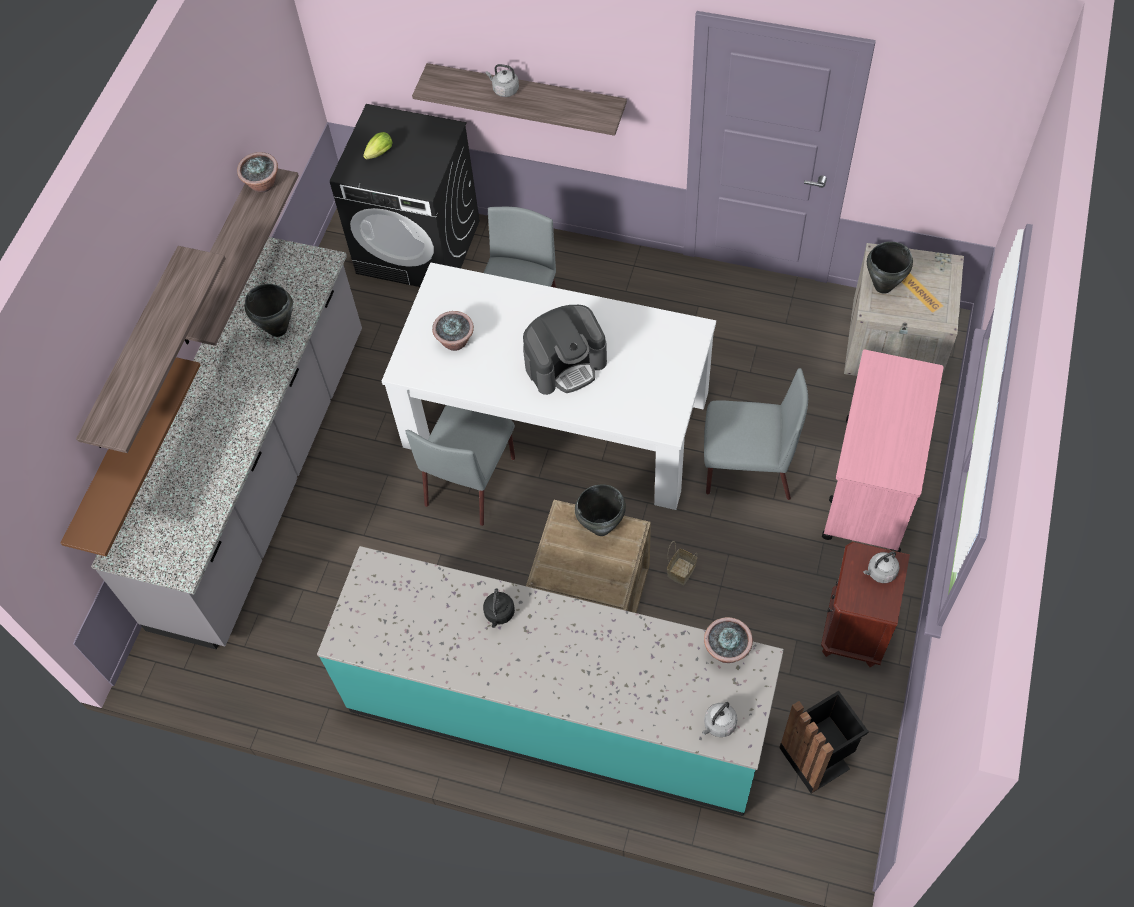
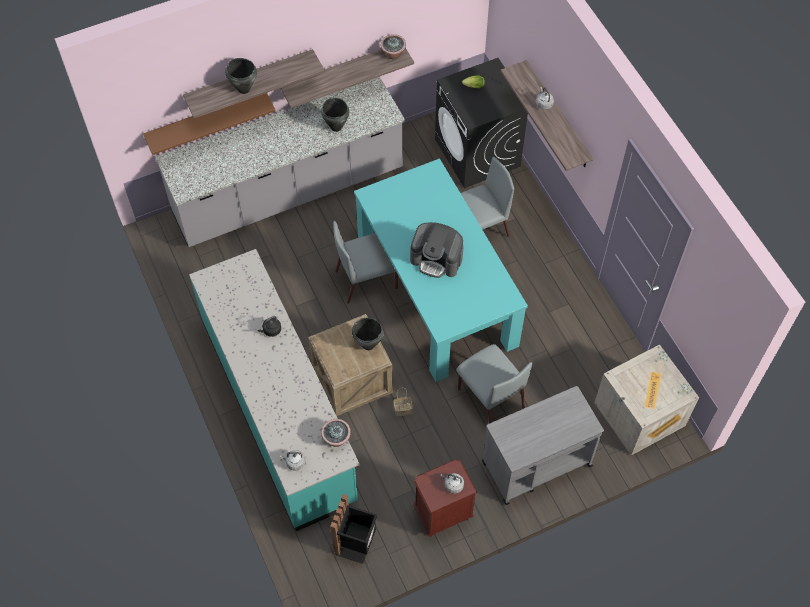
camera: 45 degrees right, 0 degrees up
(455, 341) = (404, 203): potted plant -> none
(556, 420) = (436, 290): white dining table -> turquoise dining table
(871, 486) = (536, 464): pink cart -> grey cart
(882, 286) = (637, 371): black cooking pot -> black cooking pot (244, 89)

